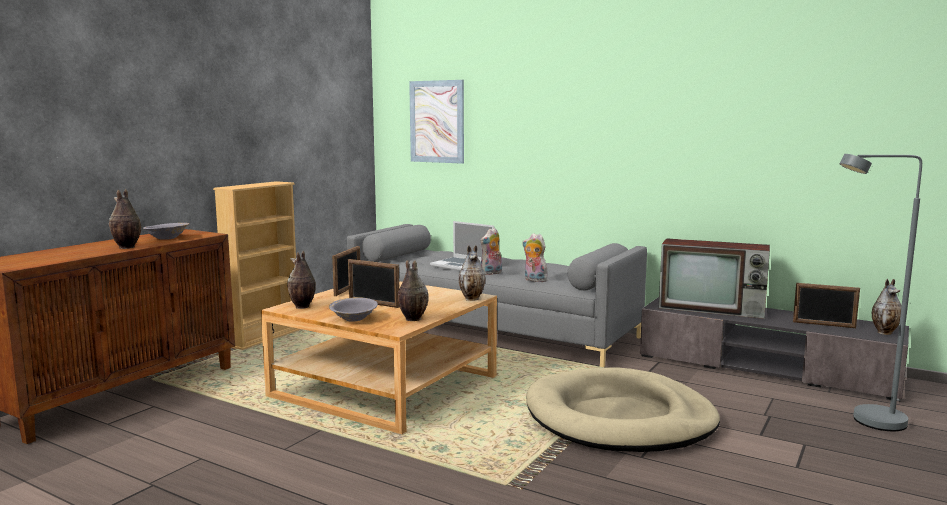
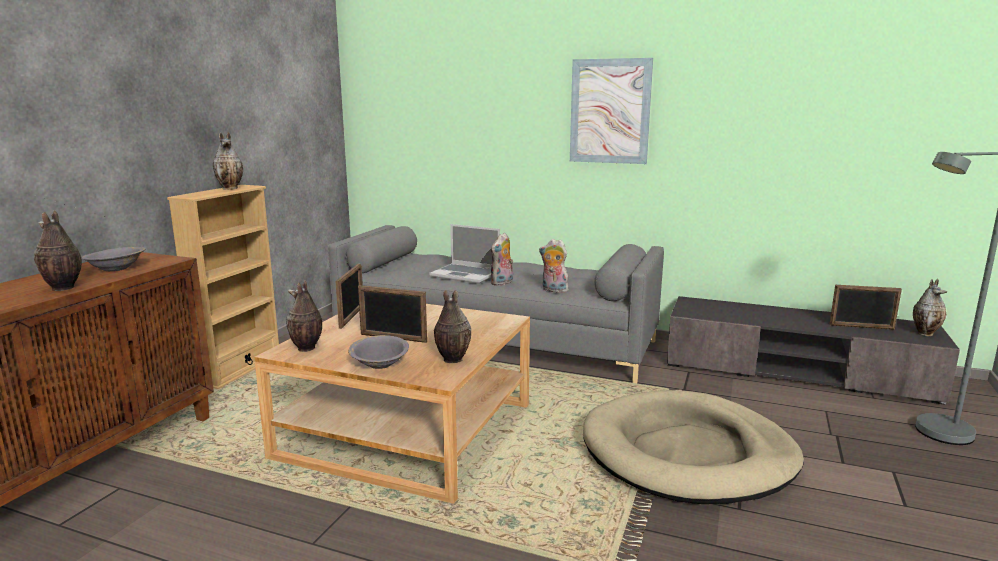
camera: 10 degrees left, 5 degrees up
(437, 121) = (419, 110): picture -> picture (610, 111)
(472, 299) = (505, 323): vase -> vase (231, 188)
(713, 309) = (742, 312): television -> none

